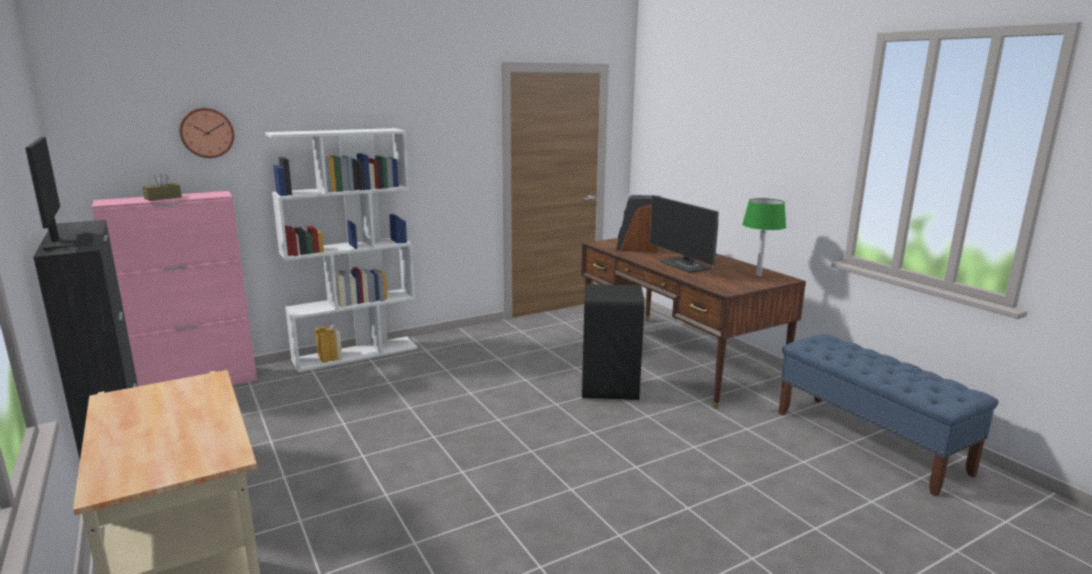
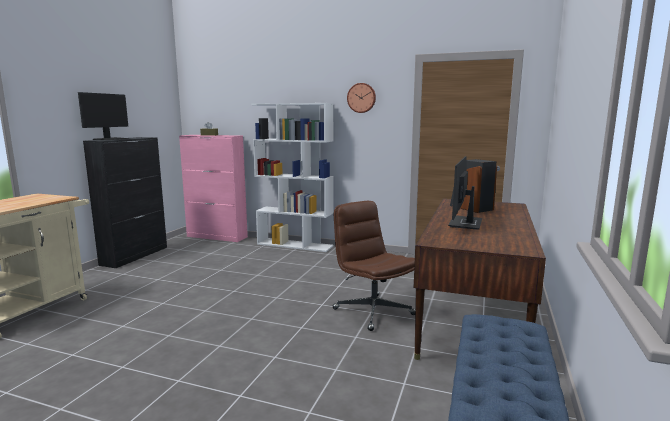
camera: 50 degrees right, 5 degrees down
(207, 132) = (237, 103): wall clock -> wall clock (361, 98)
(609, 388) = (372, 311): black trash can -> brown office chair
(758, 275) = (508, 242): green table lamp -> none

